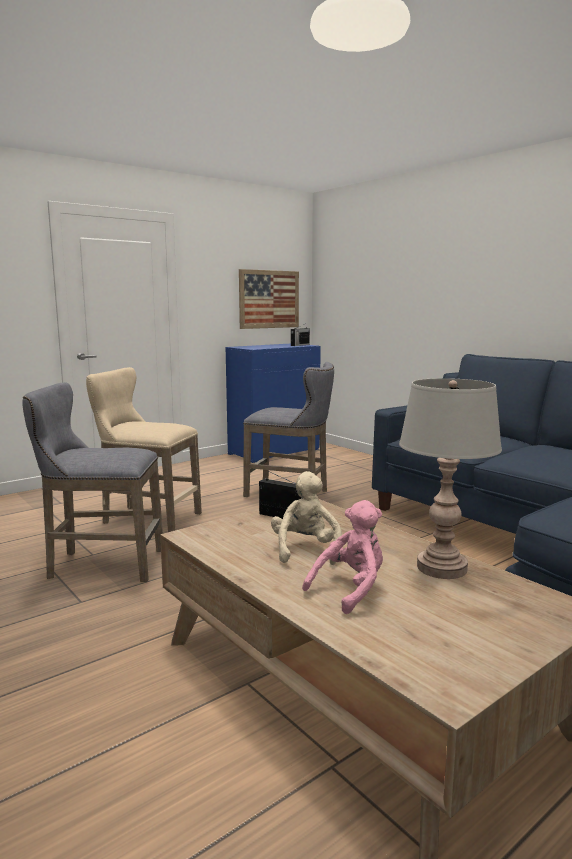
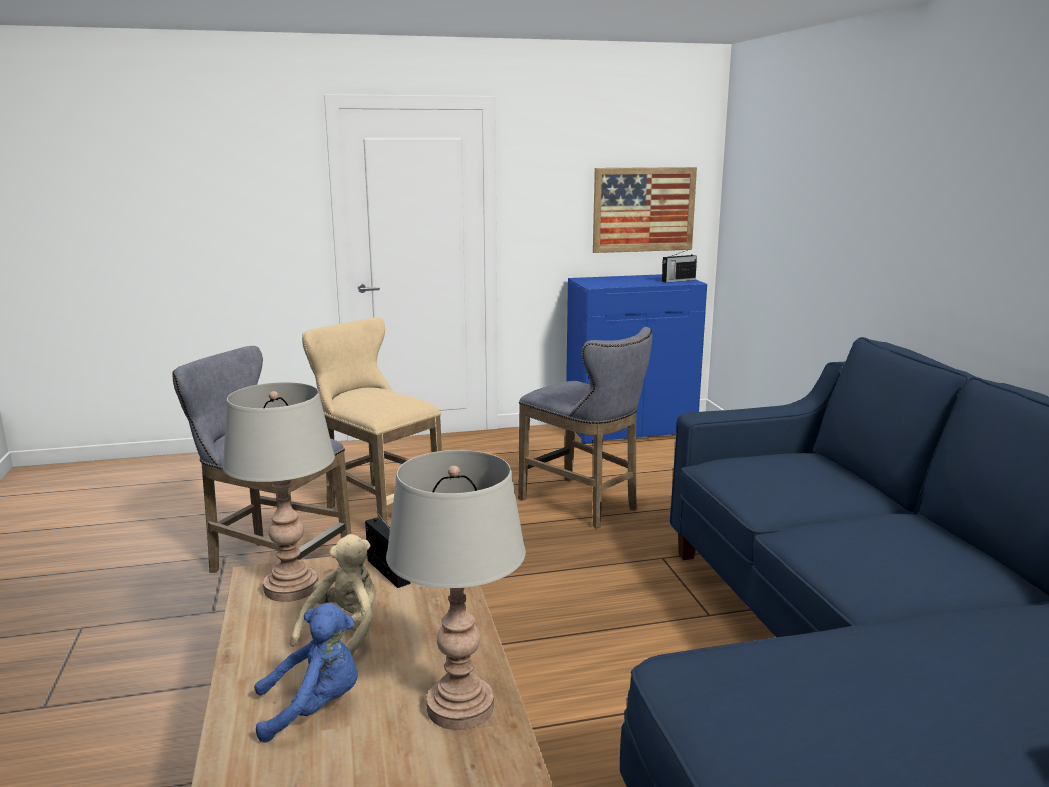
camera: 25 degrees right, 5 degrees up
(226, 536) = (291, 587): none -> grey table lamp
(350, 589) = (314, 707): pink plush toy -> blue plush toy

